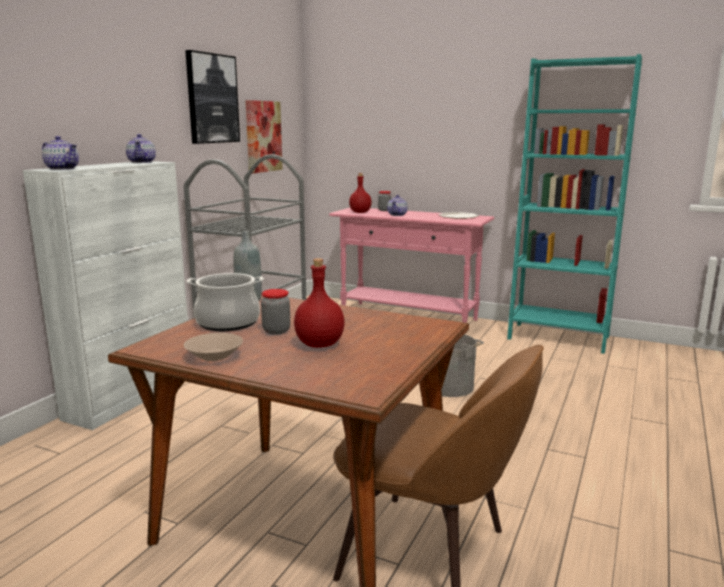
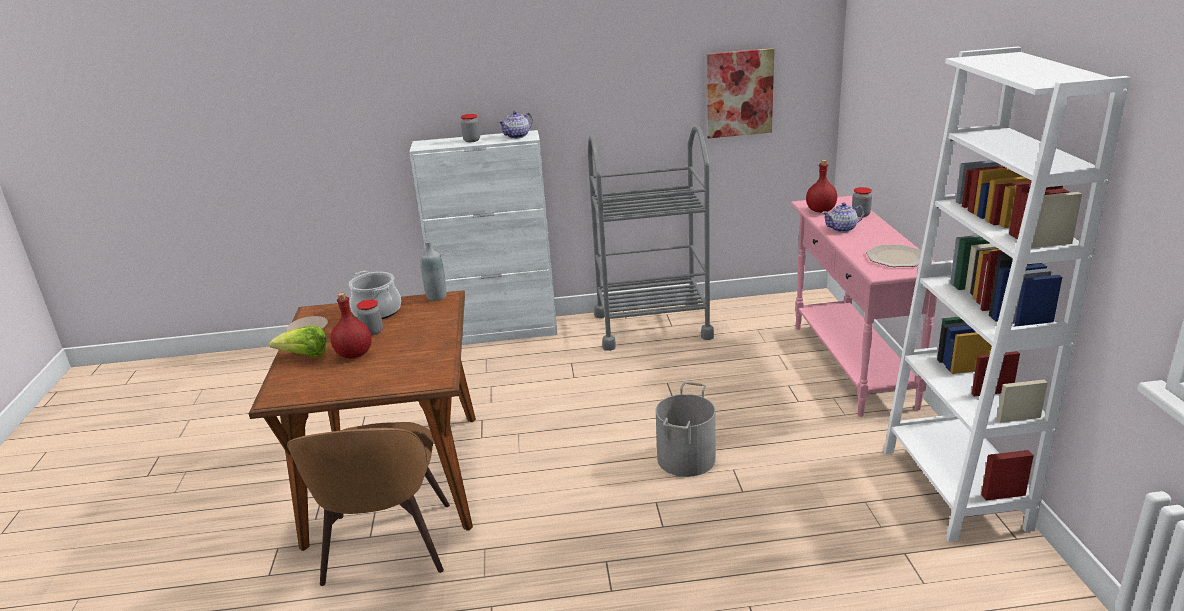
camera: 60 degrees right, 10 degrees up
(62, 169) = (428, 145): teapot -> none
(103, 165) = (472, 140): none -> jar
(212, 99) = (646, 59): picture -> none
(275, 365) = (305, 356): none -> lettuce
(558, 337) = (953, 488): turquoise bookcase -> white bookcase

